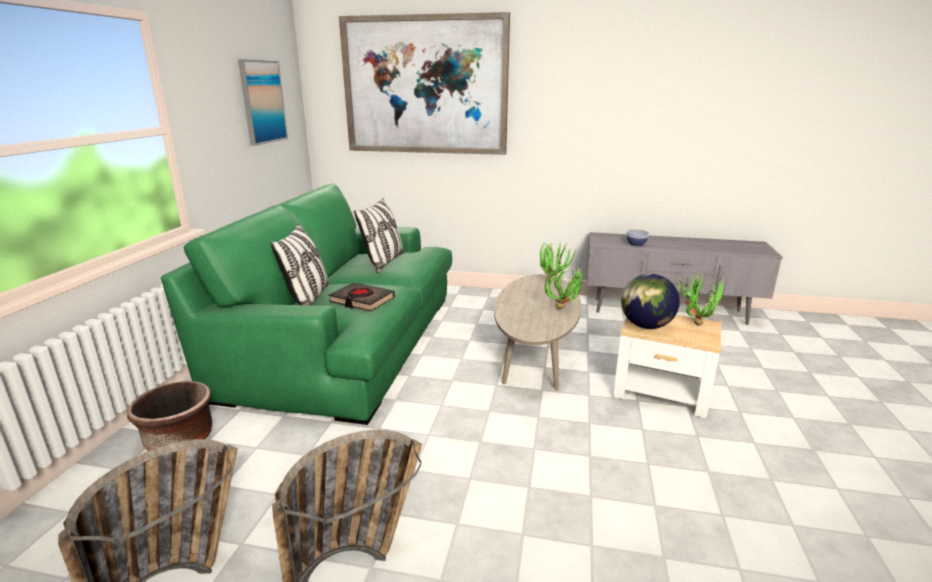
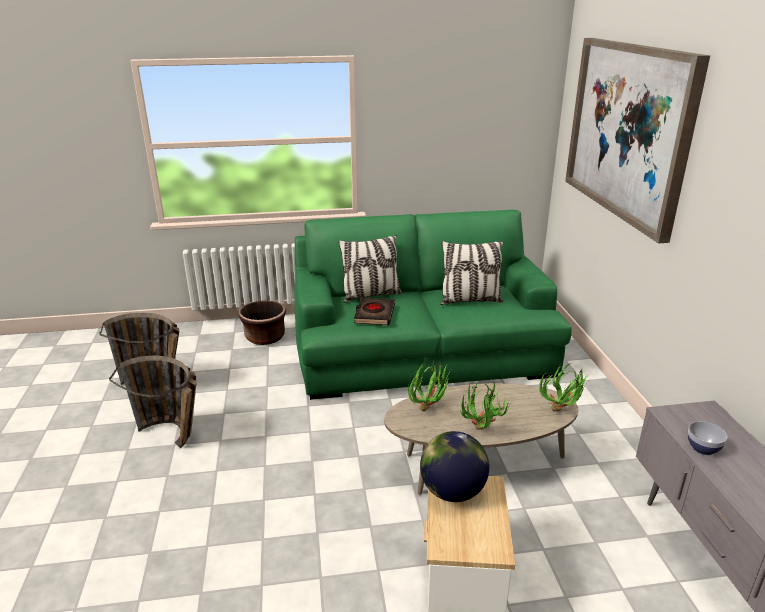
camera: 70 degrees right, 5 degrees up
(262, 102) = (482, 120): picture -> none
(695, 322) = (495, 536): potted plant -> potted plant (430, 408)

